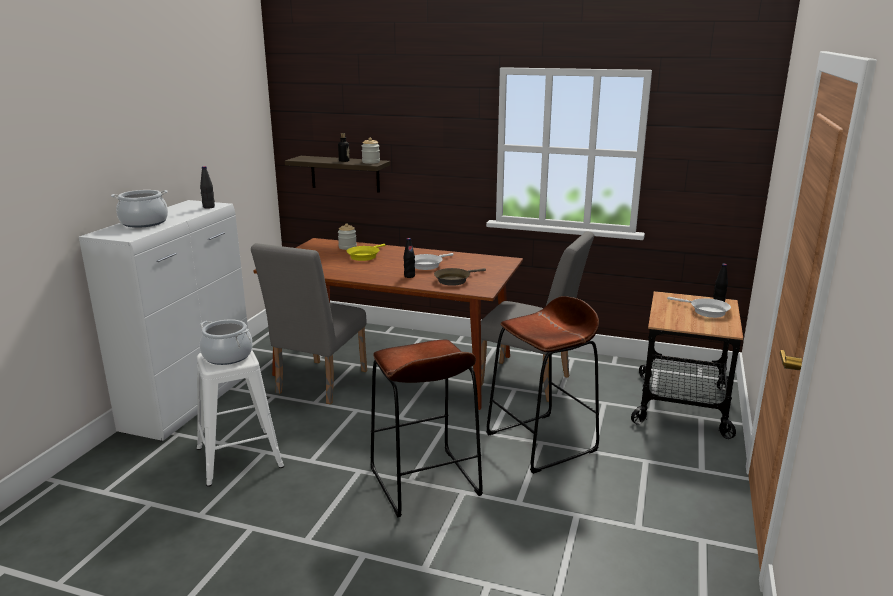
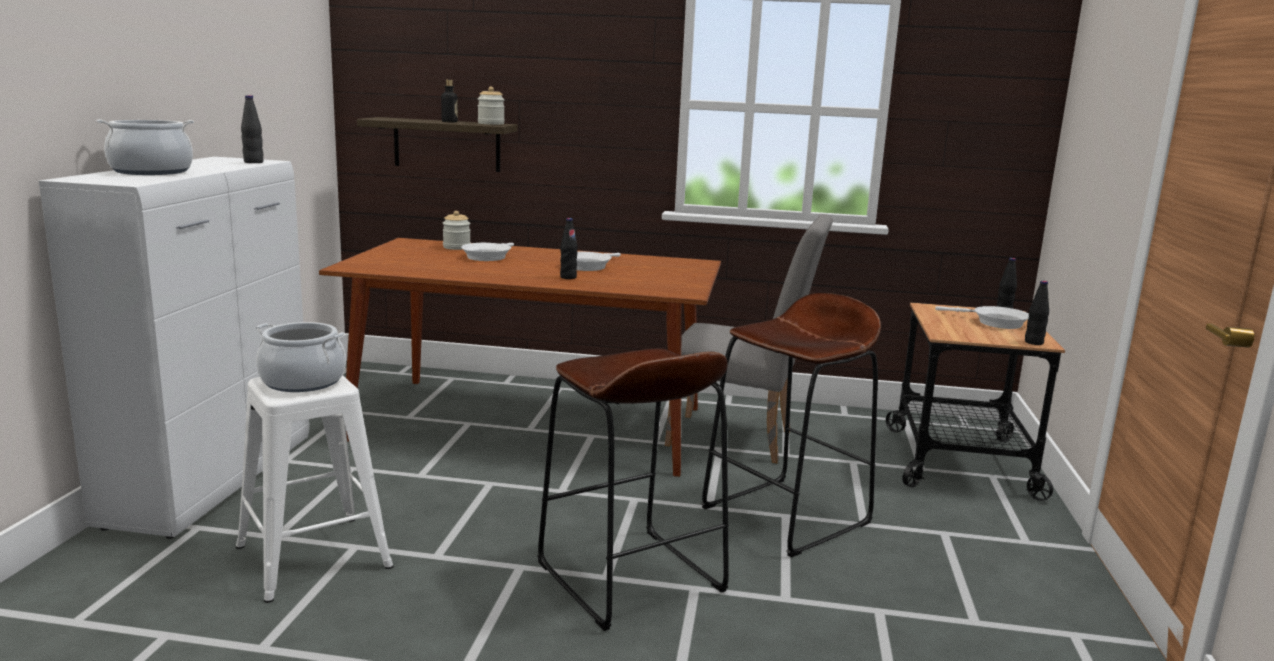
camera: 10 degrees left, 5 degrees down
(317, 384) = (419, 451): grey chair -> none
(364, 256) = (488, 256): yellow frying pan -> white frying pan
(454, 280) = (638, 281): brown frying pan -> none
(723, 331) = (1033, 342): none -> black bottle

